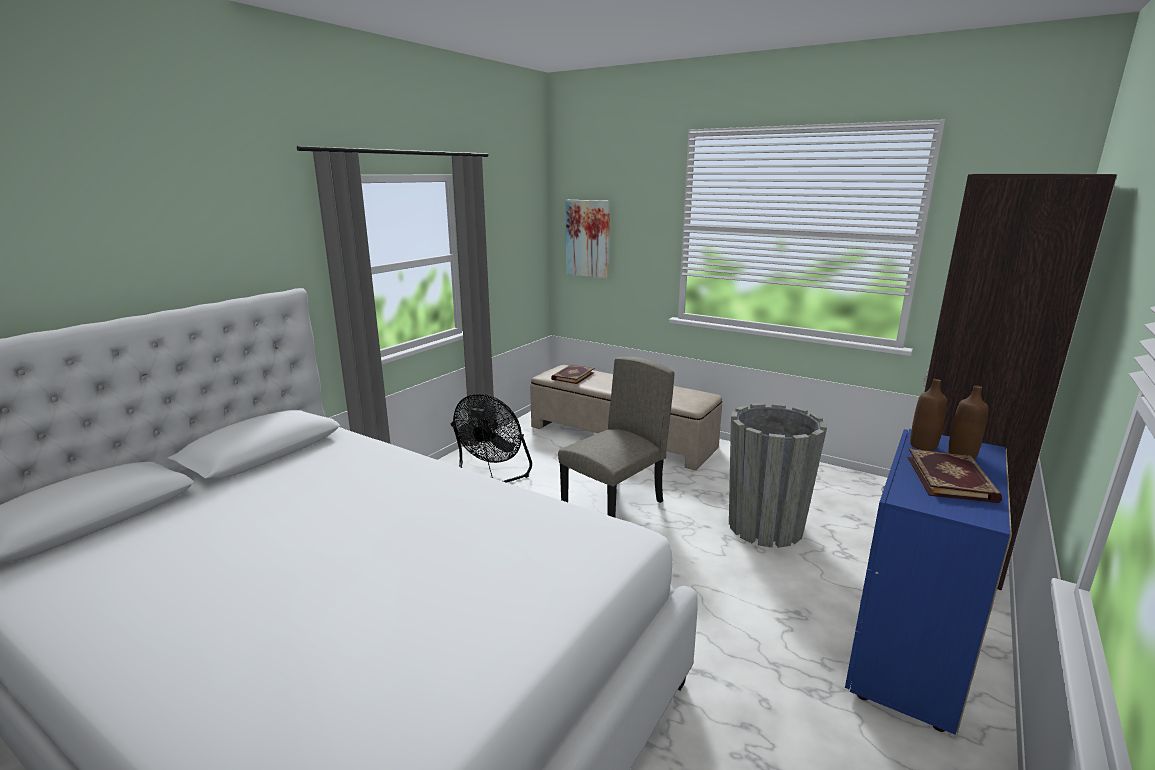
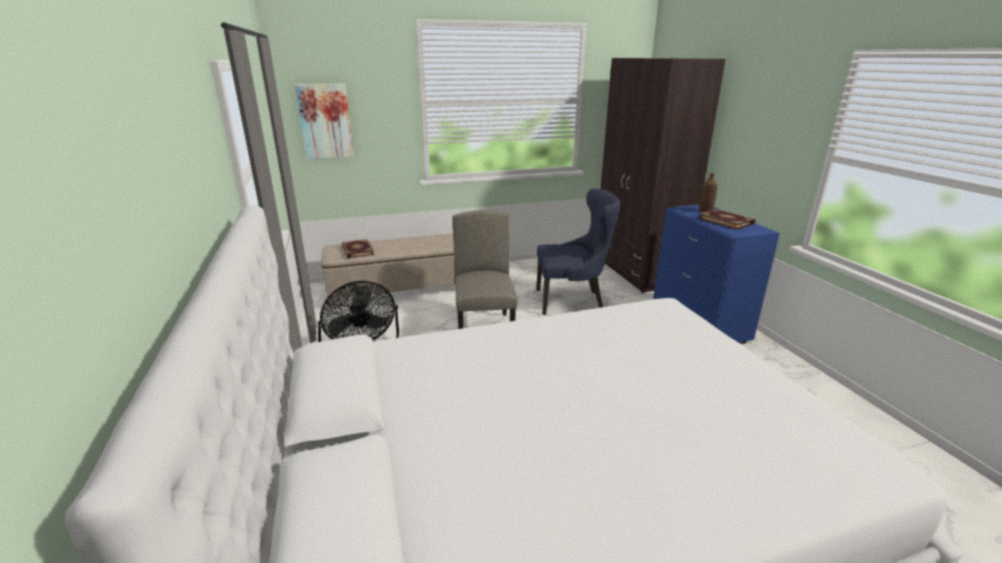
camera: 50 degrees left, 5 degrees up
(765, 527) = (572, 301): grey planter -> blue chair
(923, 446) = (689, 212): brown bottle -> none

